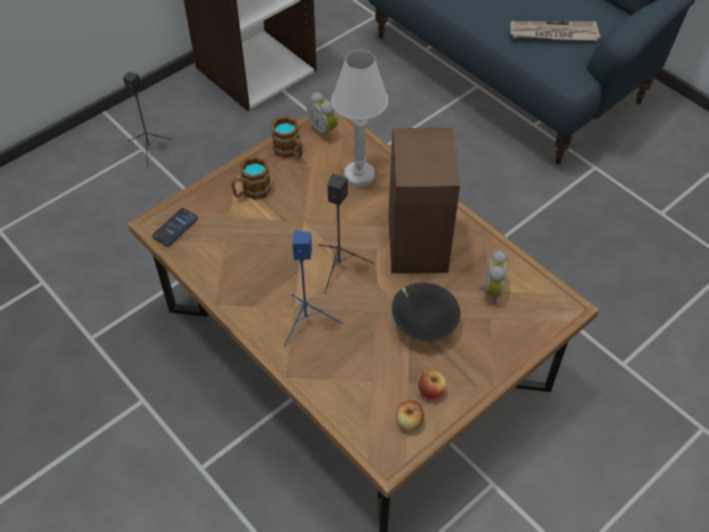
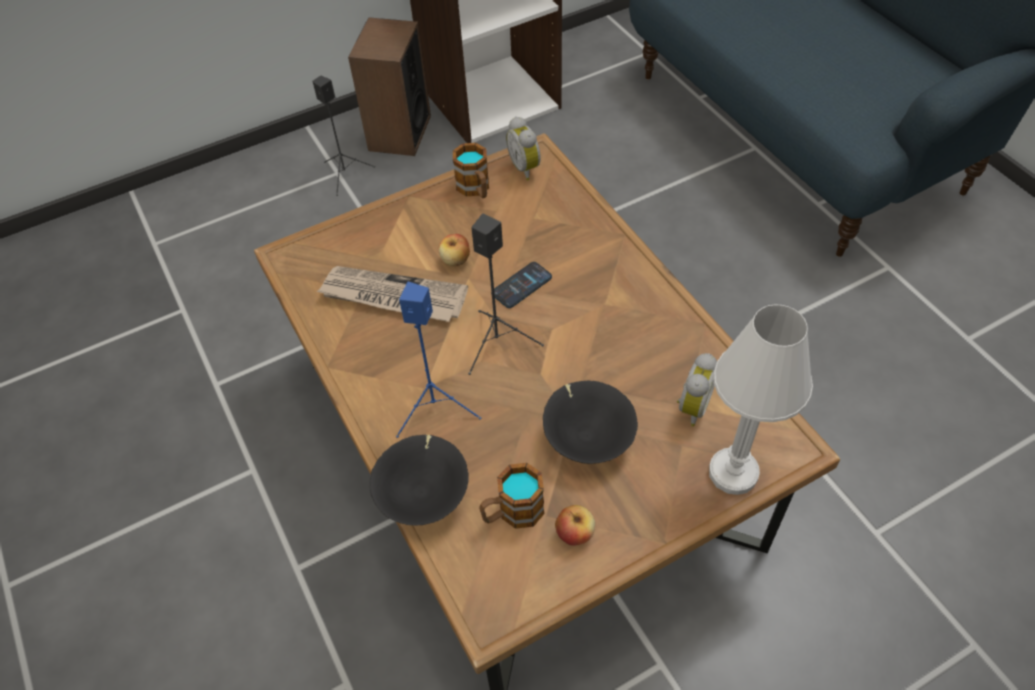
camera: 15 degrees right, 0 degrees up
(175, 227) = (308, 263): phone -> phone (521, 285)
(251, 192) = (414, 232): mug -> mug (512, 512)
(317, 383) = (424, 494): none -> black bowl
(359, 175) = (554, 230): white table lamp -> white table lamp (733, 473)
(409, 422) = (533, 571): apple -> apple (455, 260)
(417, 244) = (606, 329): speaker -> speaker (399, 133)
(553, 34) = (855, 85): newspaper -> newspaper (393, 297)

